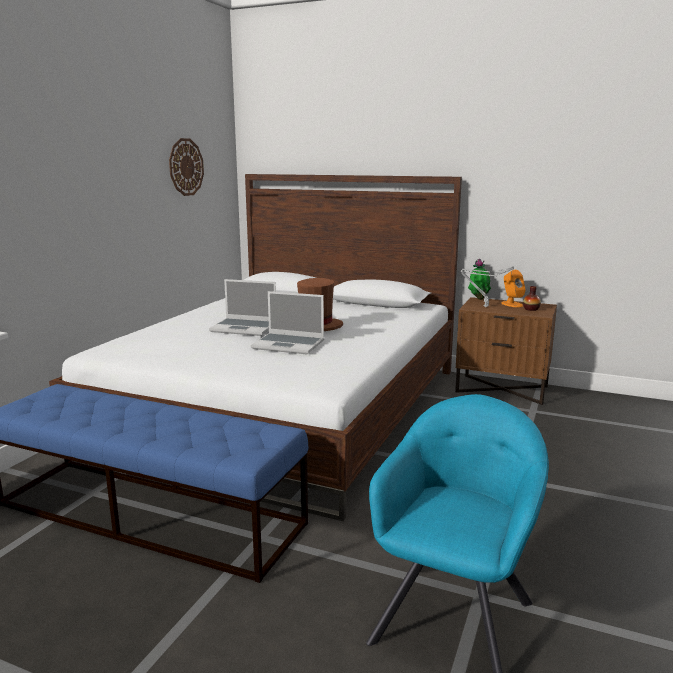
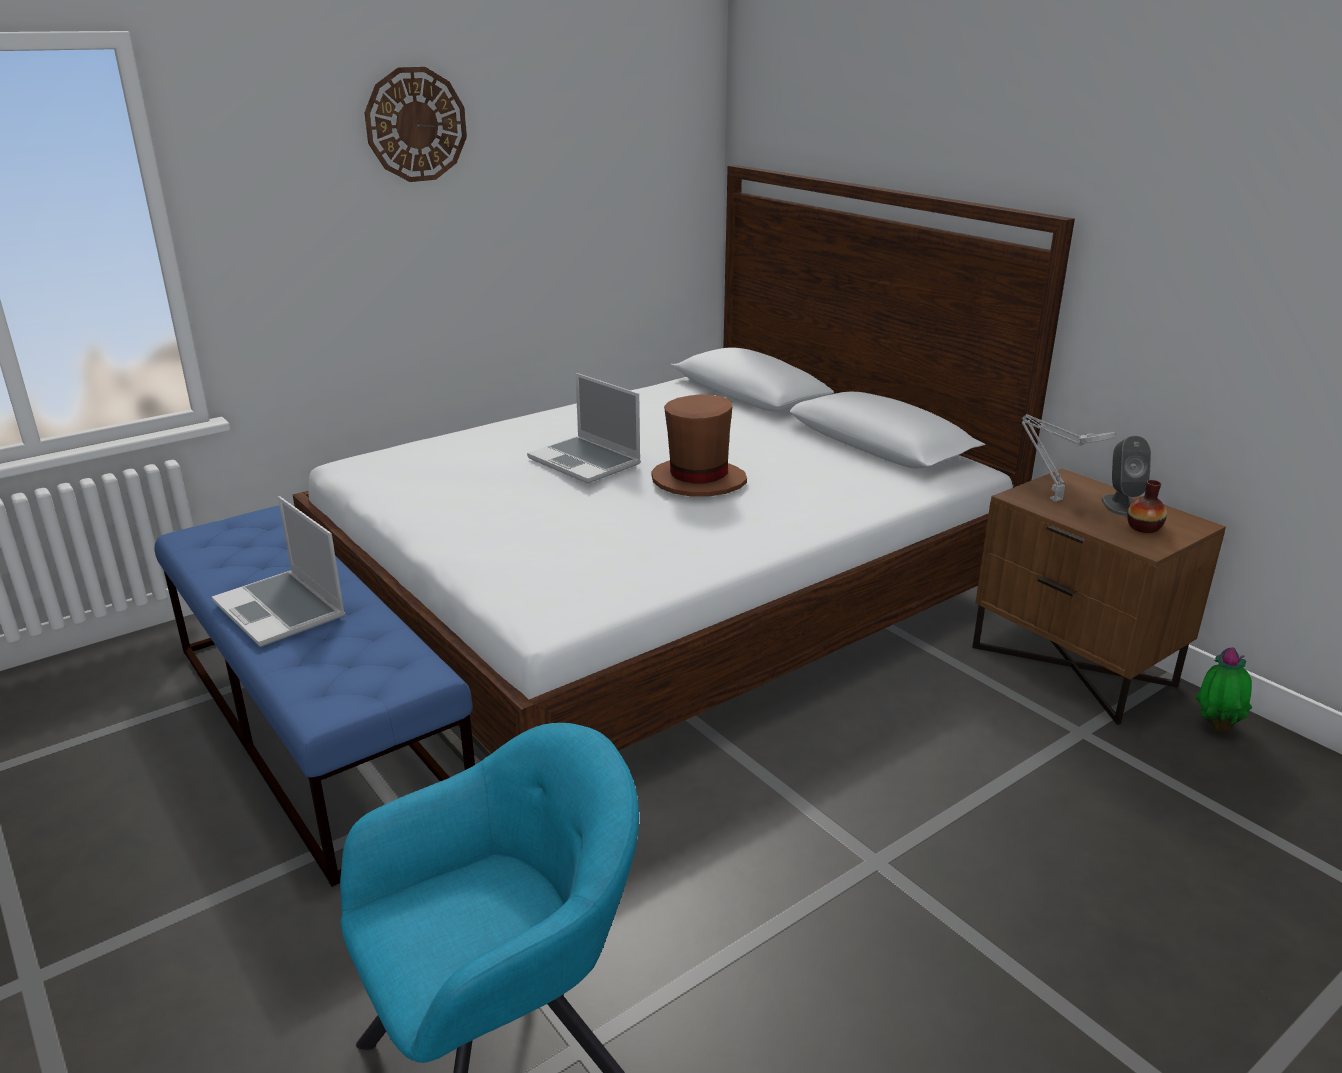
camera: 30 degrees right, 10 degrees up
(186, 167) = (597, 159): wall clock -> wall clock (416, 125)
(289, 345) = (607, 513): laptop -> laptop (282, 610)
(478, 299) = (1071, 476): potted plant -> potted plant (1216, 726)
(511, 304) = (1121, 505): orange speaker -> grey speaker

